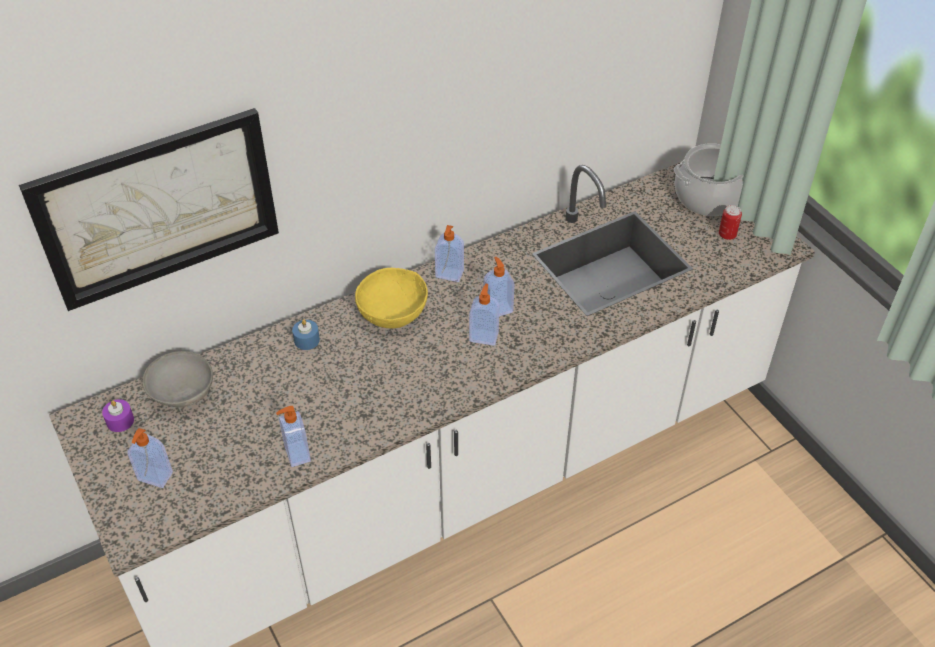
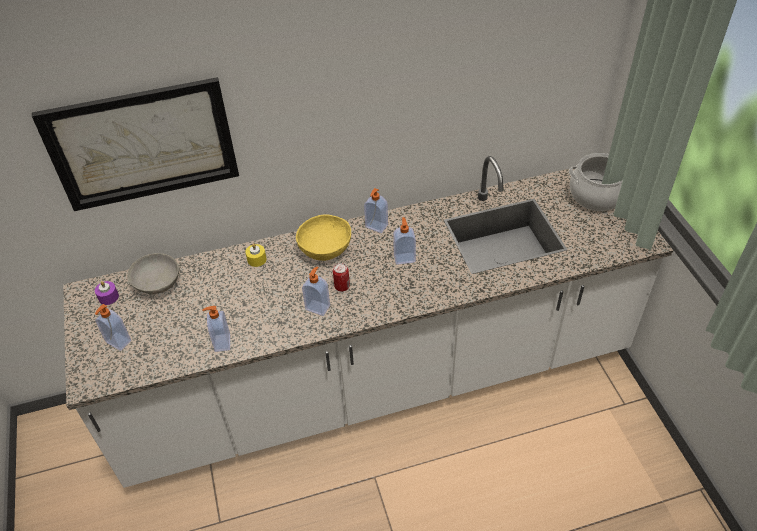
camera: 15 degrees right, 0 degrees up
(307, 340) = (256, 259): blue candle -> yellow candle
(484, 336) = (387, 277): soap dispenser -> soap dispenser (318, 307)
(727, 235) = (603, 227): can -> can (342, 286)

